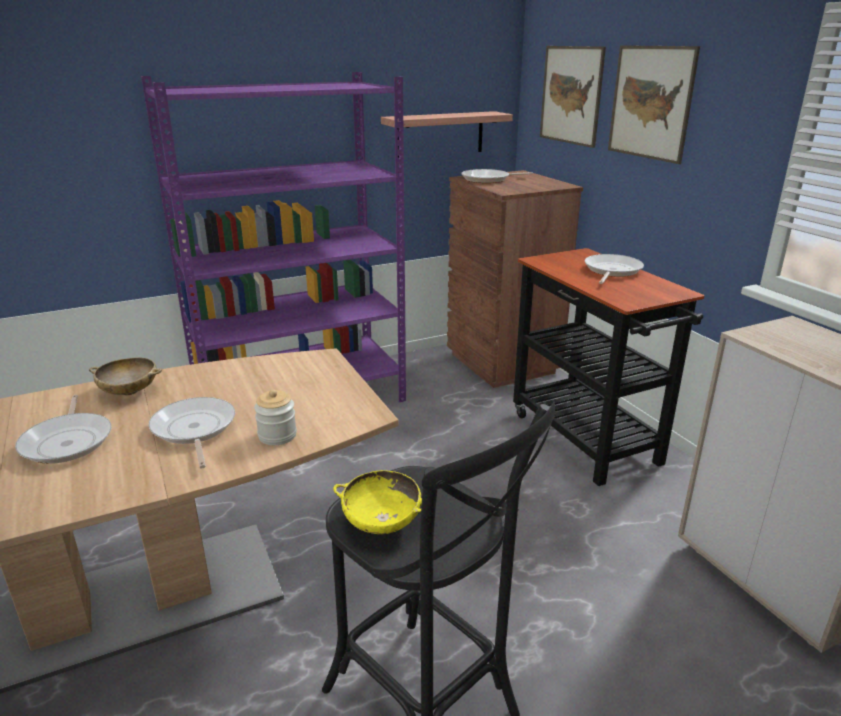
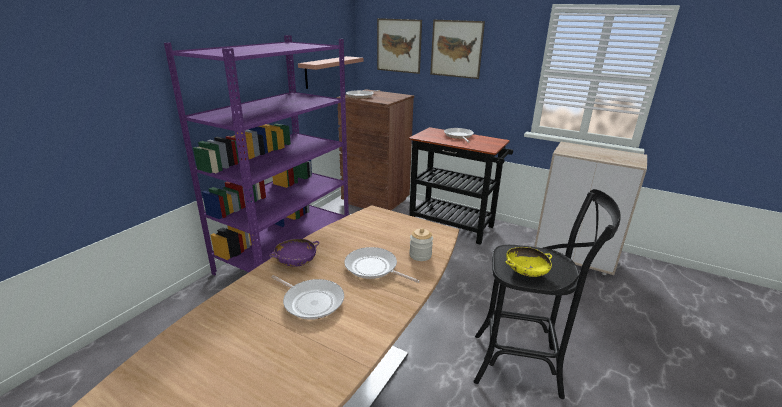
camera: 35 degrees left, 0 degrees up
(129, 391) = (296, 263): beige bowl -> purple bowl

